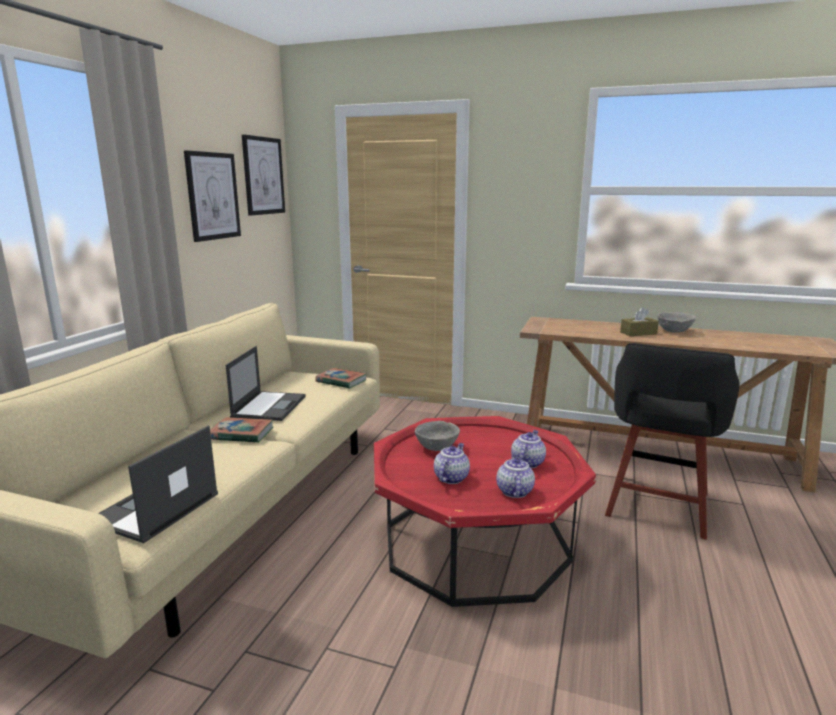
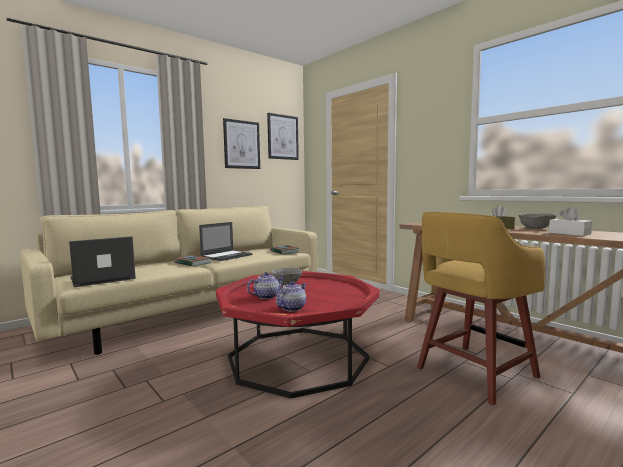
camera: 30 degrees right, 10 degrees down
(527, 462) = (329, 298): teapot -> none
(656, 506) = (473, 373): black stool -> yellow stool
(719, 341) = (569, 233): none -> white tissue box

